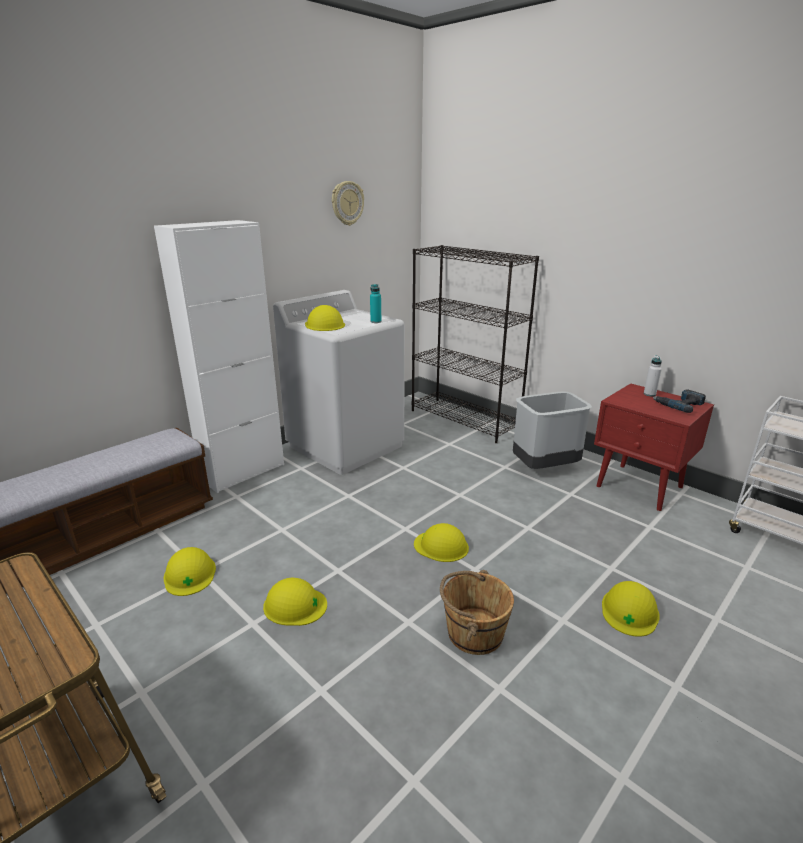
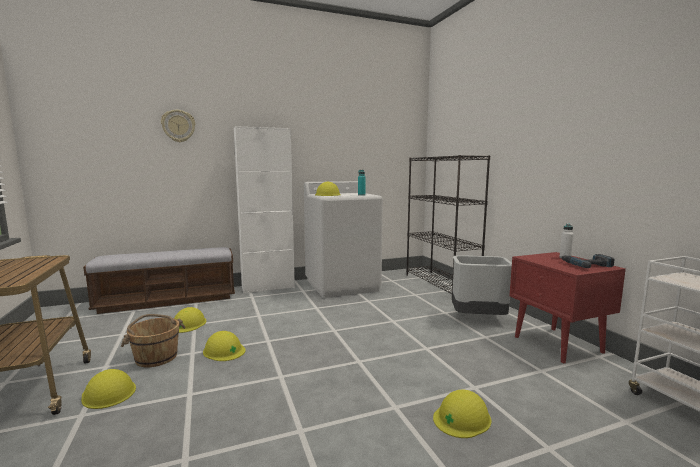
camera: 25 degrees right, 15 degrees down
(347, 203) = (365, 128): wall clock -> wall clock (178, 126)
(441, 546) = (348, 344): yellow hard hat -> yellow hard hat (108, 393)
(473, 632) = (318, 394): brown bucket -> brown bucket (156, 357)

